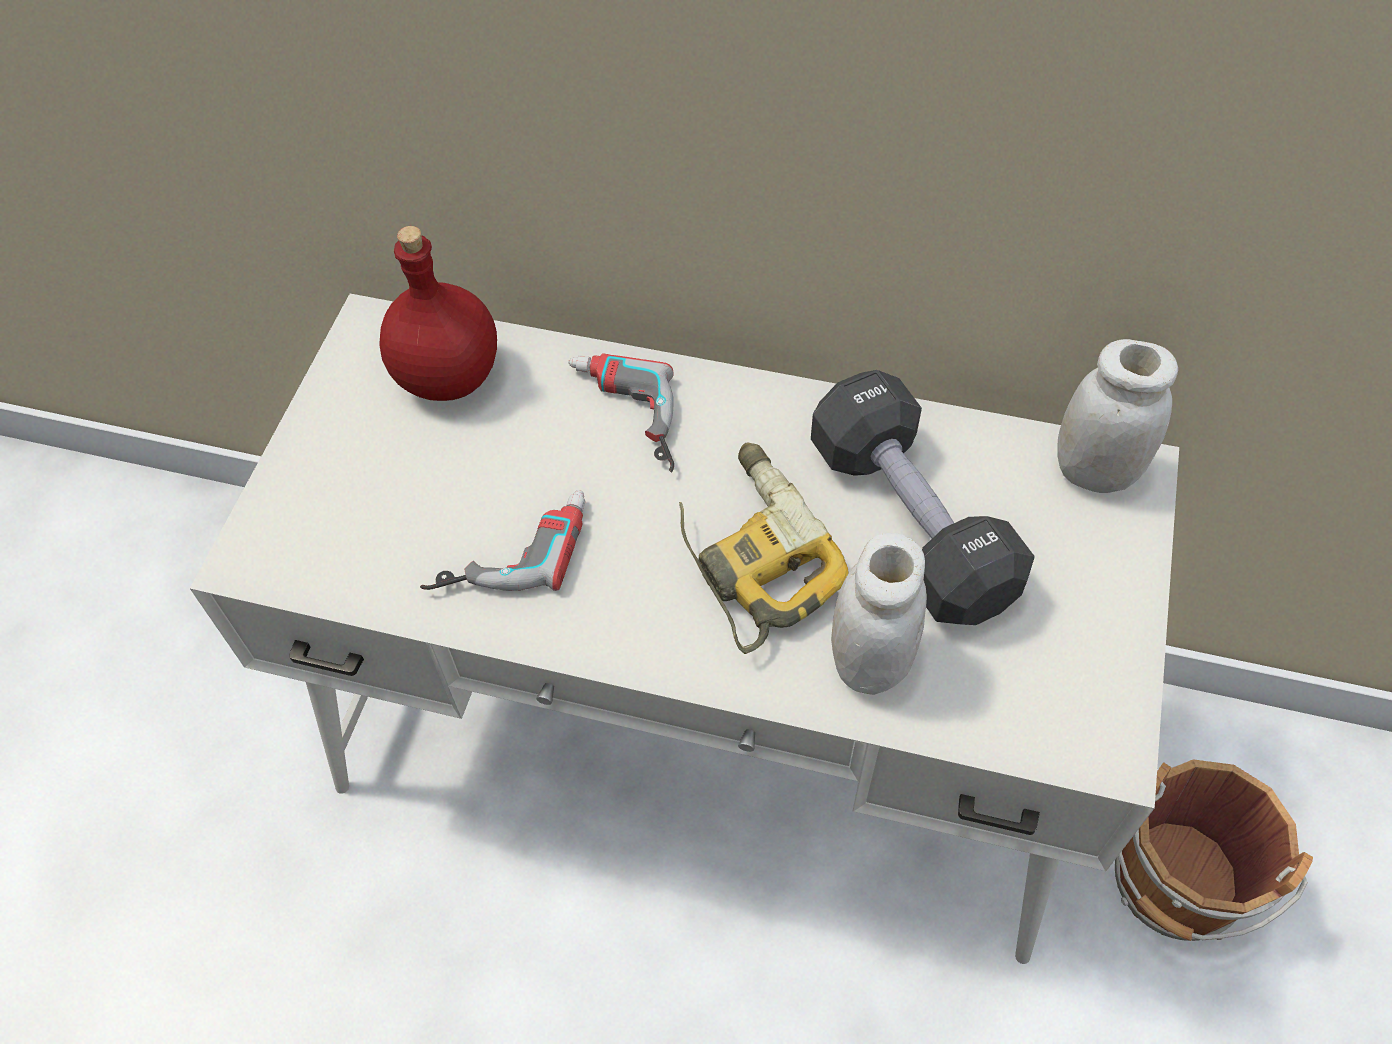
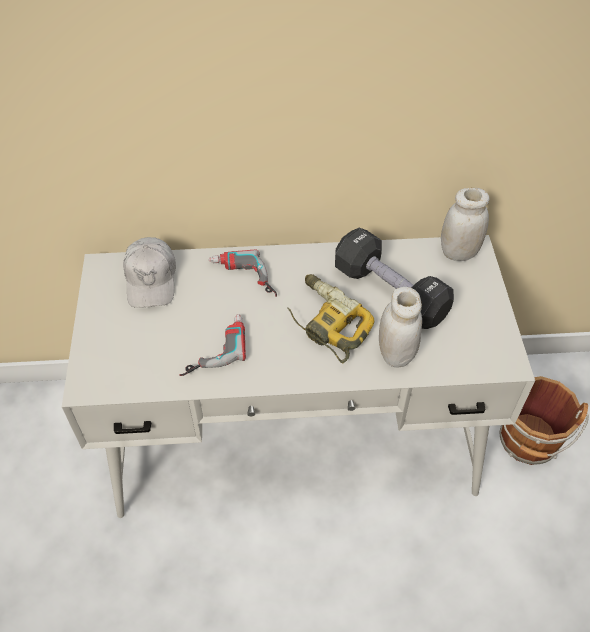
camera: 20 degrees left, 5 degrees down
(450, 375) = (151, 279): red bottle -> white cap

